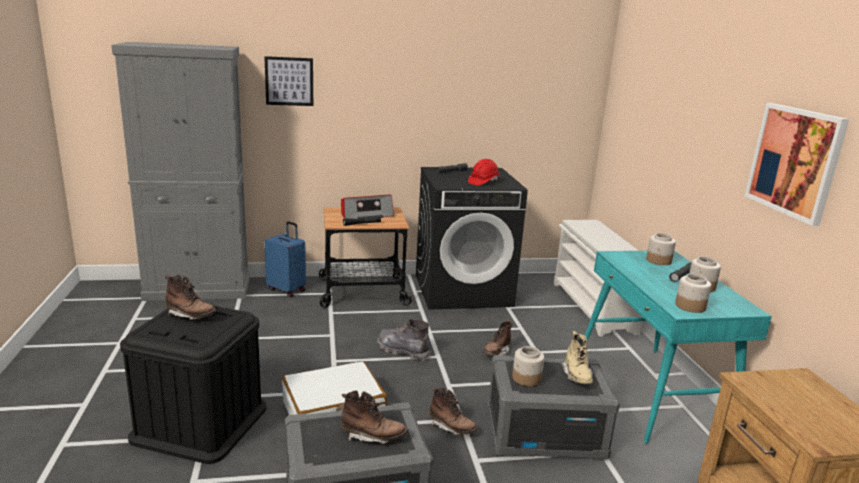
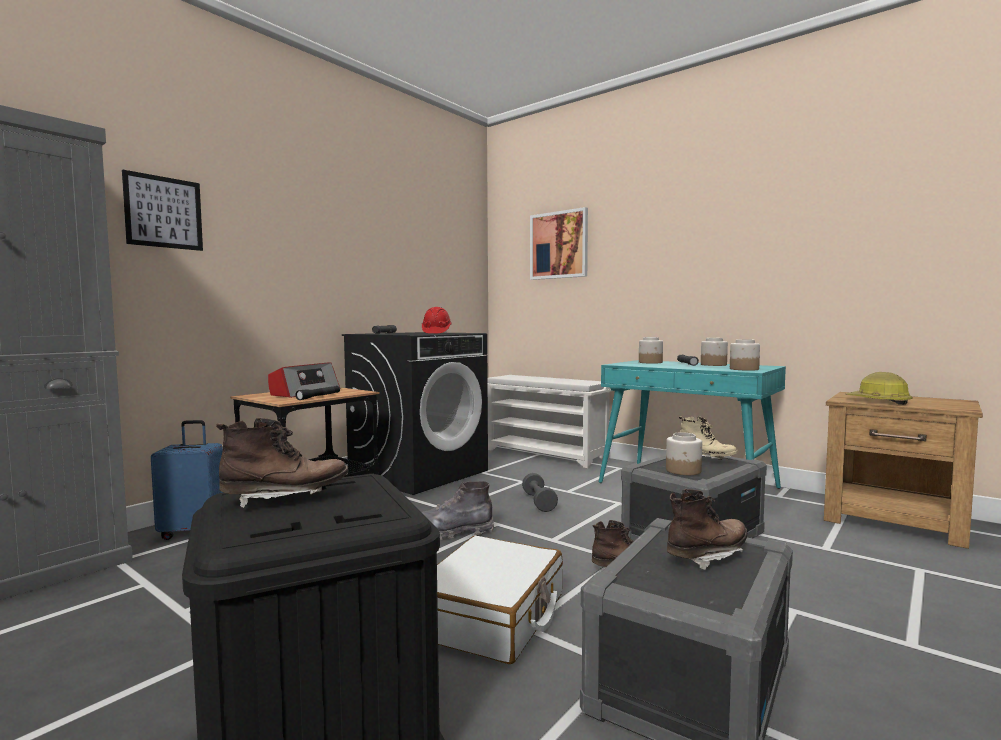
camera: 40 degrees left, 15 degrees down
(496, 352) = (539, 502): brown boot -> grey dumbbell
(771, 397) = (878, 401): none -> hard hat
(795, 161) = (761, 239): picture -> picture (559, 245)

